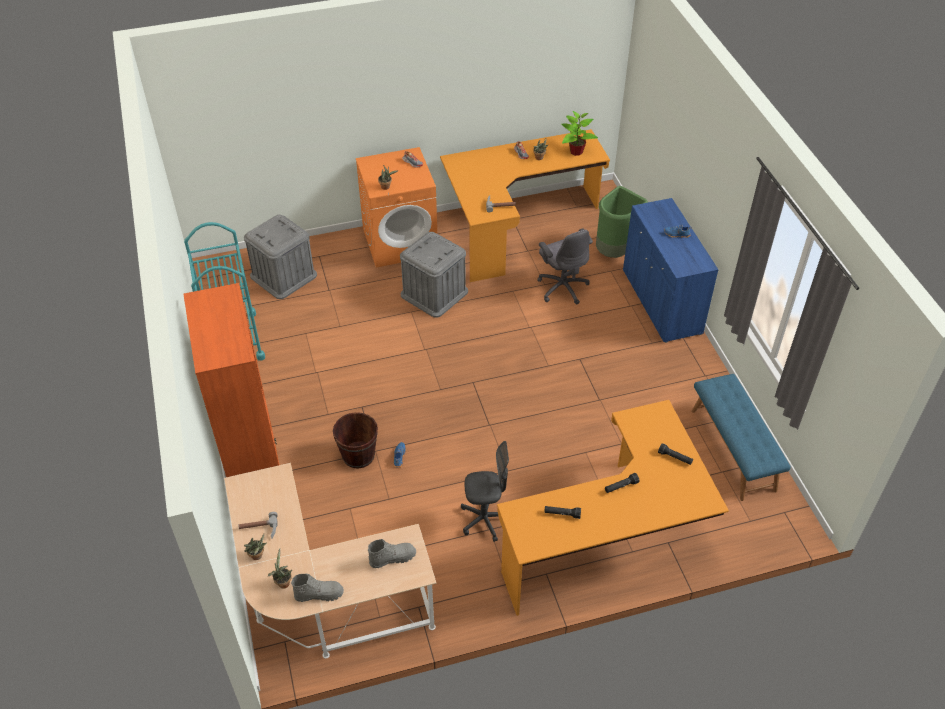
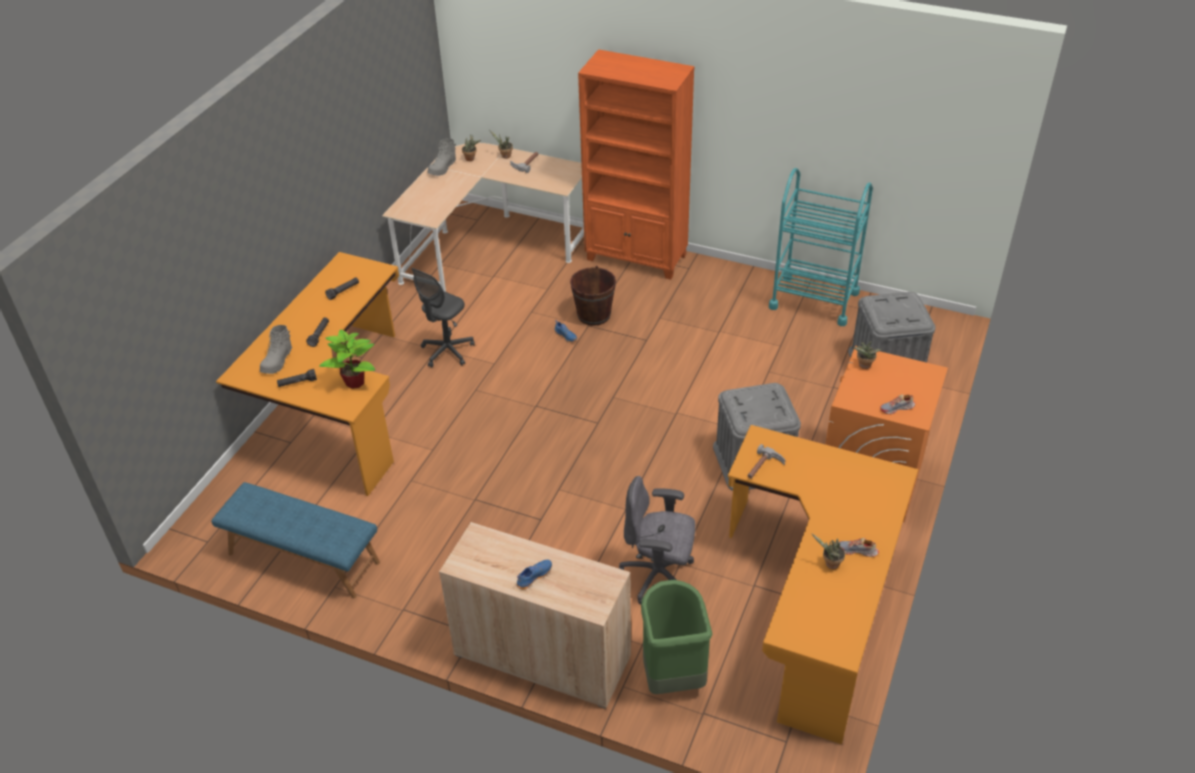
camera: 130 degrees right, 5 degrees down
(392, 558) = (426, 205): grey boot -> grey boot (278, 361)
(575, 151) = (813, 614): potted plant -> potted plant (355, 382)
(661, 302) = (542, 656): blue cabinet -> beige cabinet

